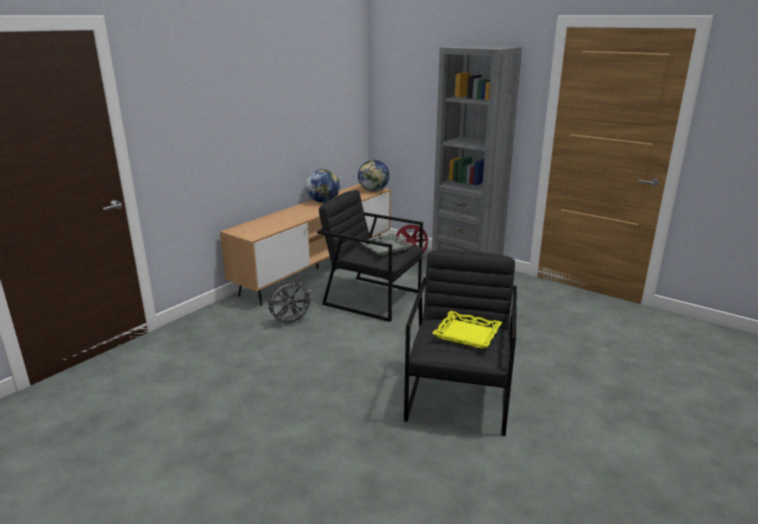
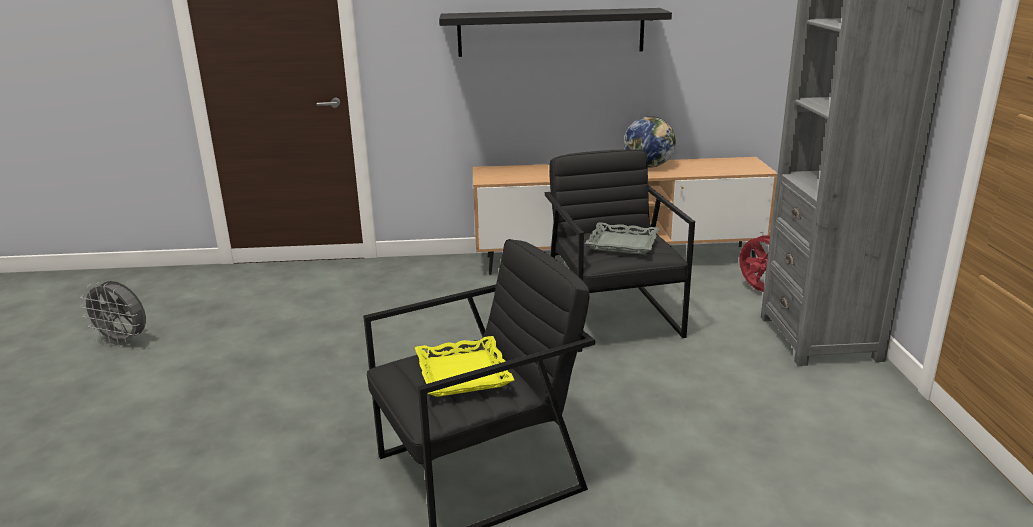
camera: 50 degrees right, 0 degrees up
(256, 121) = (551, 32): none -> black shelf
(290, 322) = (481, 303): grey fan -> grey fan (124, 342)
(373, 190) = (747, 169): globe -> none

